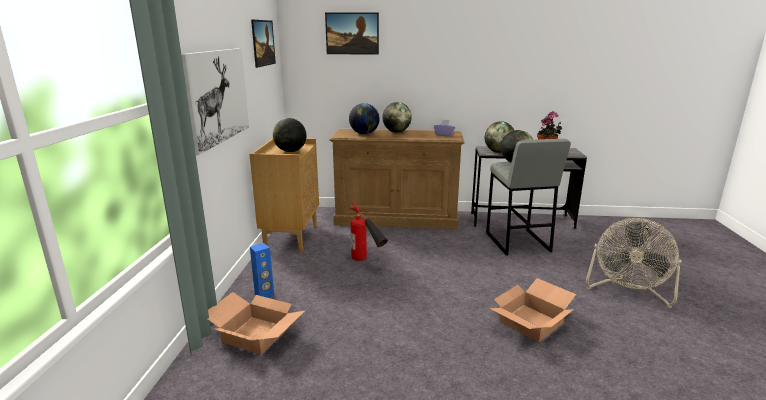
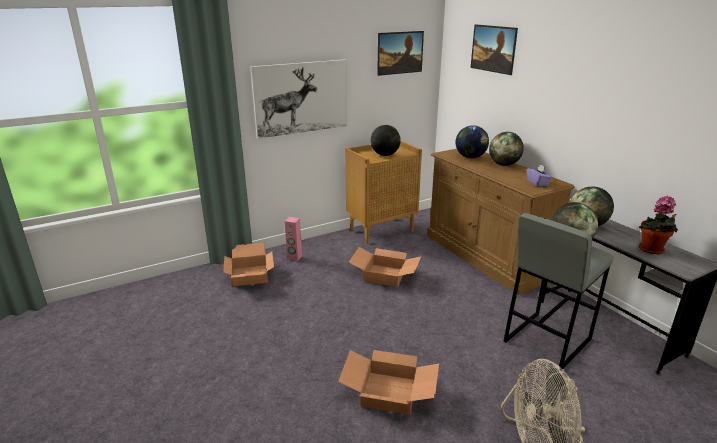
camera: 55 degrees right, 5 degrees up
(264, 295) = (294, 257): blue speaker -> pink speaker
(367, 263) = (385, 275): fire extinguisher -> cardboard box

